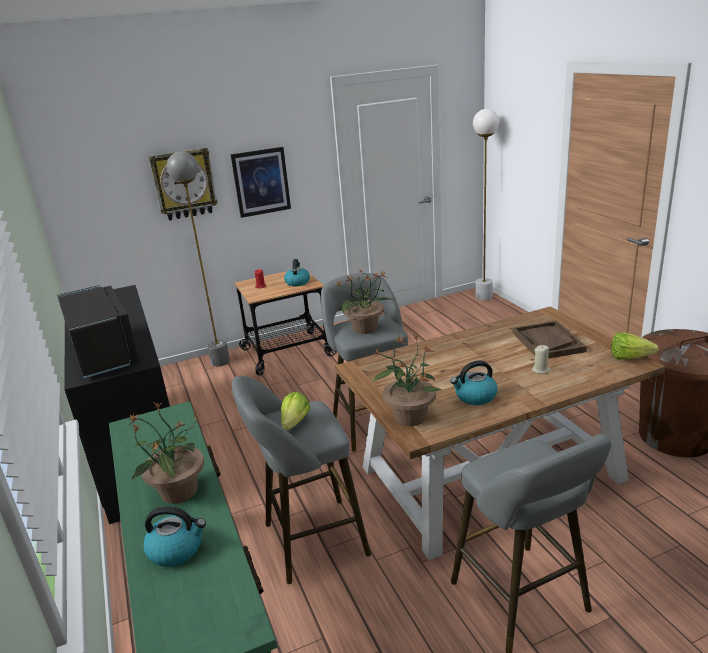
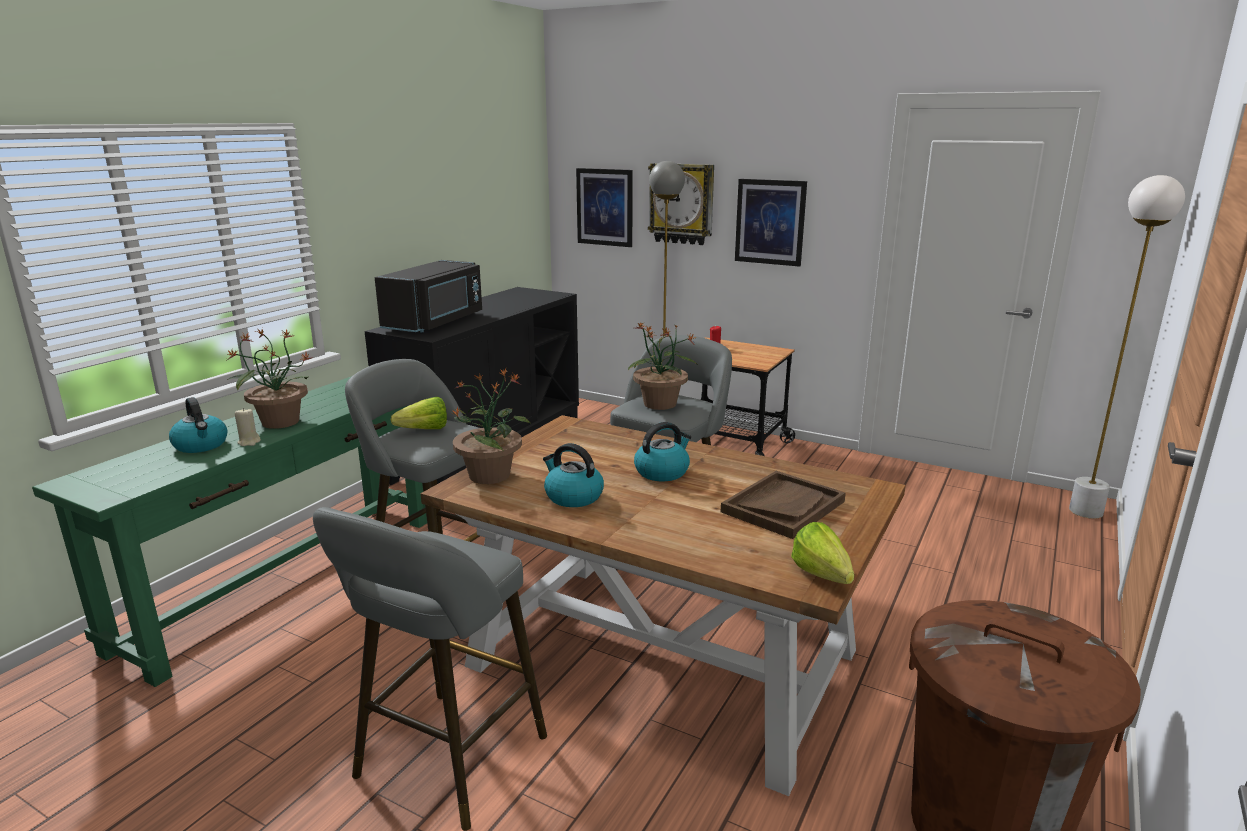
camera: 50 degrees right, 5 degrees down
(107, 203) = (605, 207): none -> picture
(297, 282) = (753, 358): kettle -> kettle (662, 472)
(541, 370) = (692, 519): beige candle -> beige candle (249, 442)

